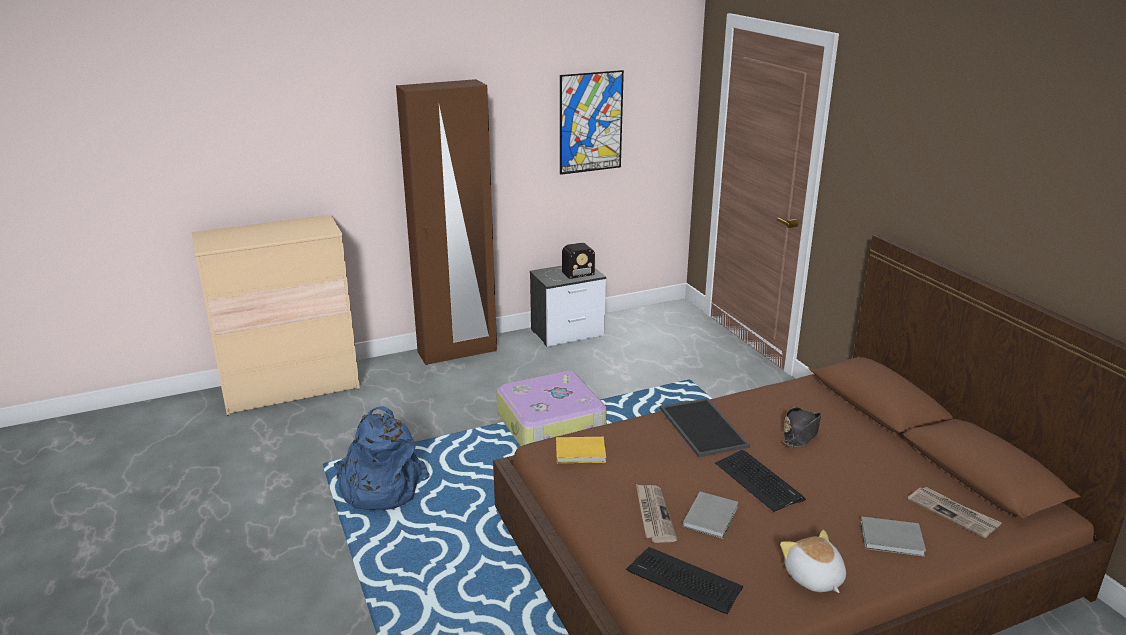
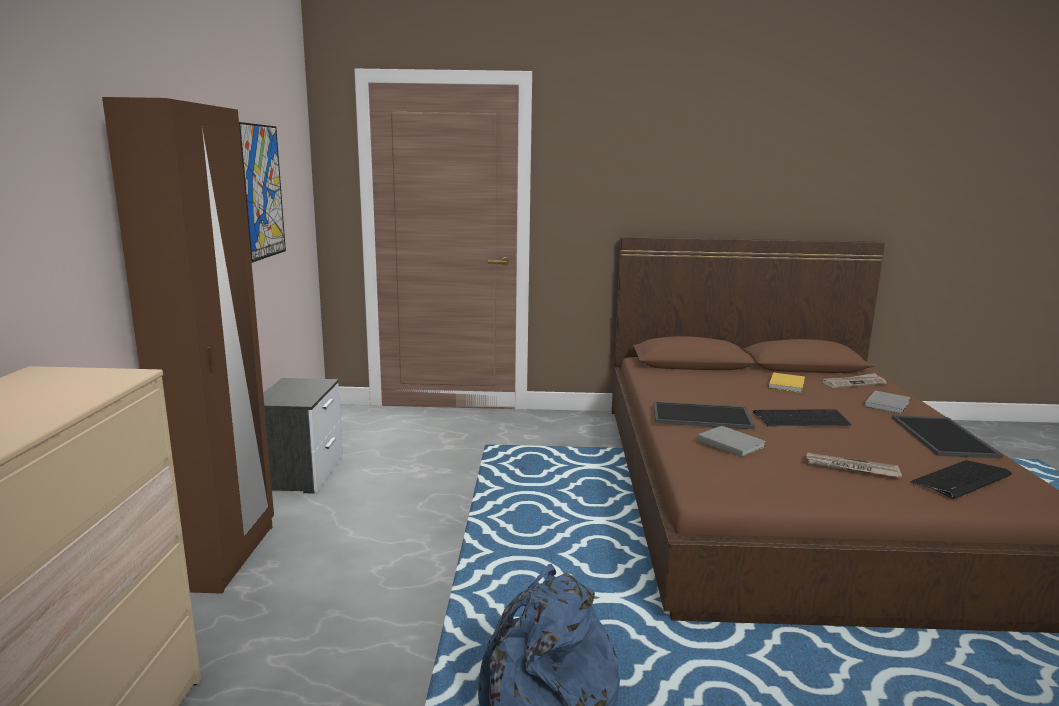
camera: 65 degrees left, 10 degrees down
(552, 425) = (496, 536): suitcase -> none
(567, 274) = (298, 391): radio -> none
(582, 452) = (727, 471): yellow book -> yellow book (787, 384)
(712, 516) = (854, 448): grey book -> grey book (730, 443)
(801, 433) = (728, 391): black hat -> none
(813, 578) = (945, 437): plush toy -> tray

